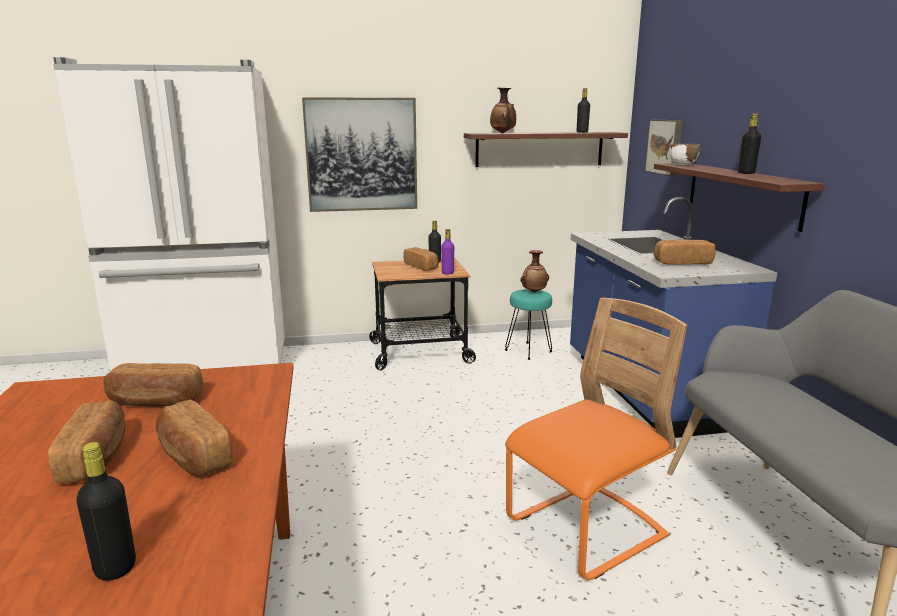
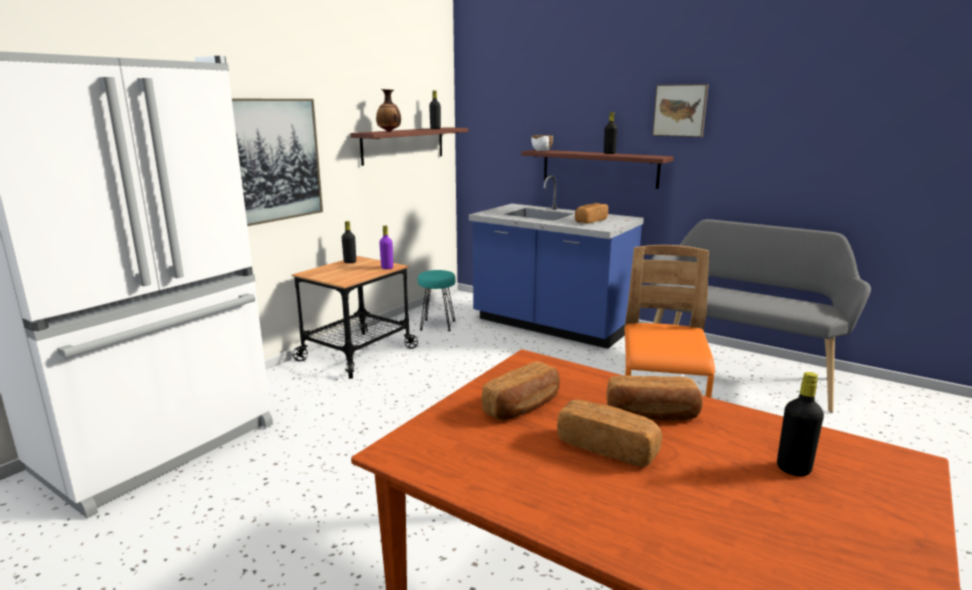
camera: 45 degrees left, 0 degrees up
(421, 267) = (351, 268): bread -> none
(534, 292) = (436, 272): vase -> none
(665, 147) = (506, 138): picture -> picture (680, 110)

